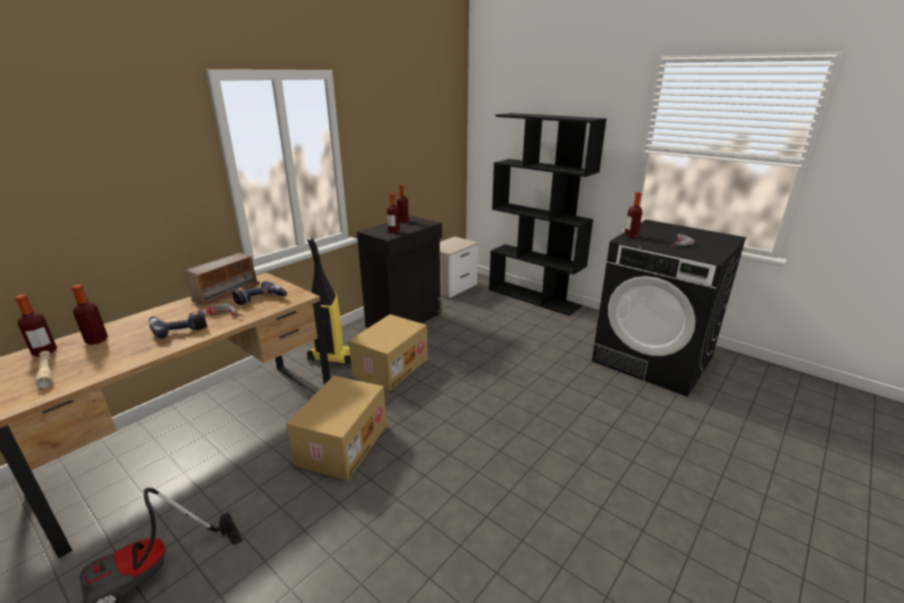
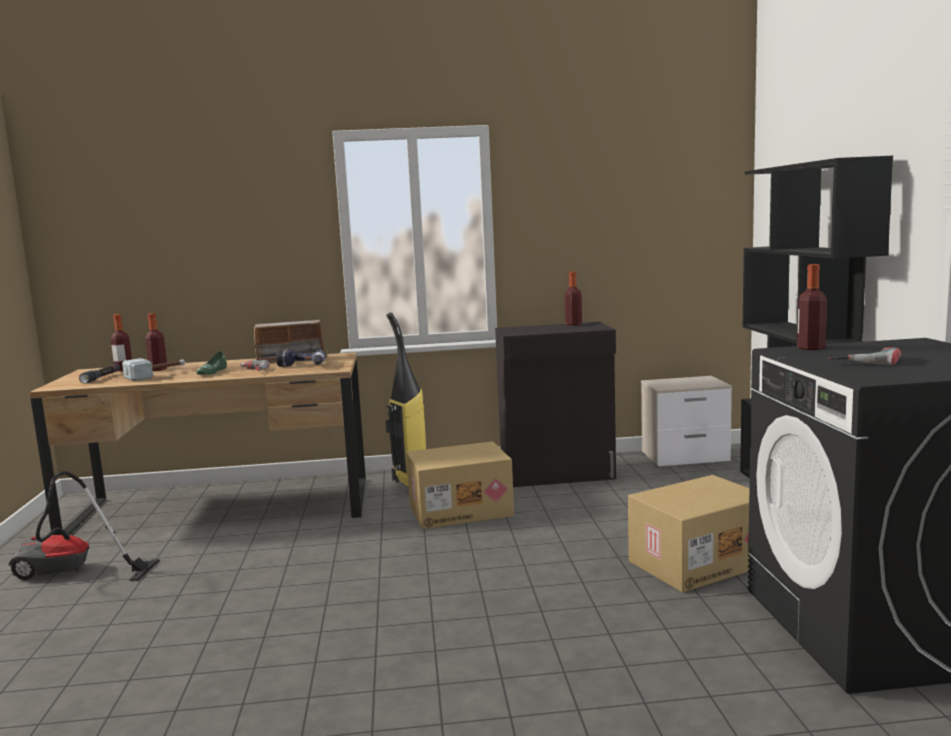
camera: 45 degrees right, 15 degrees down
(46, 372) = (101, 378): beige flashlight -> black flashlight
(120, 349) = (156, 375): none -> hammer
(179, 328) = (211, 372): power drill -> green shoe
(341, 444) = (306, 552): cardboard box -> cardboard box (697, 562)
(394, 231) = (534, 330): bottle -> none

